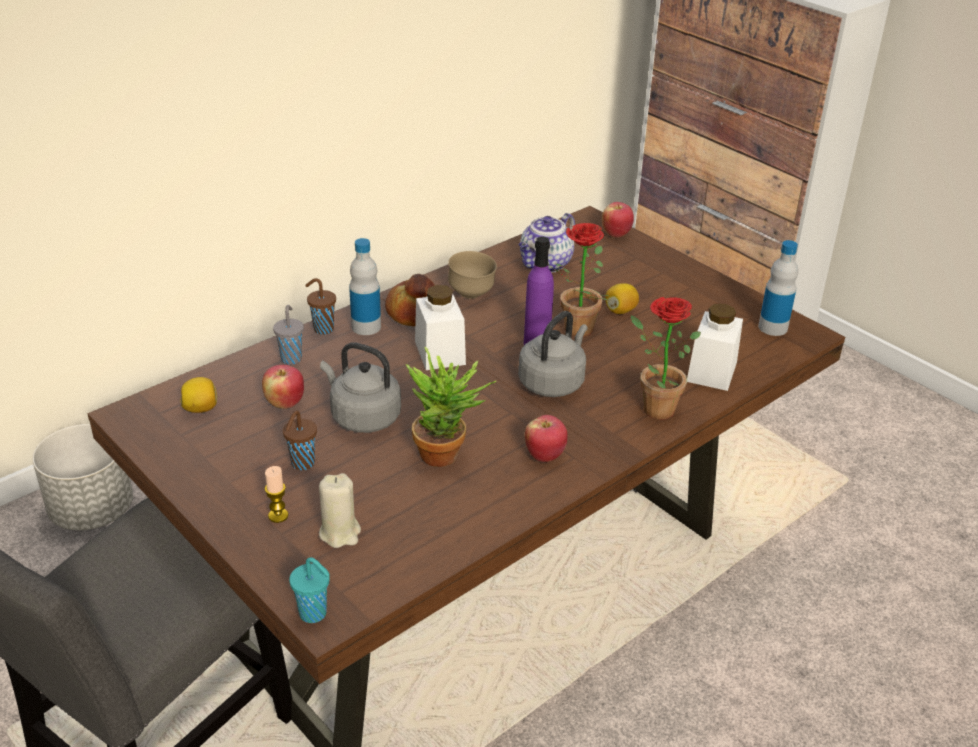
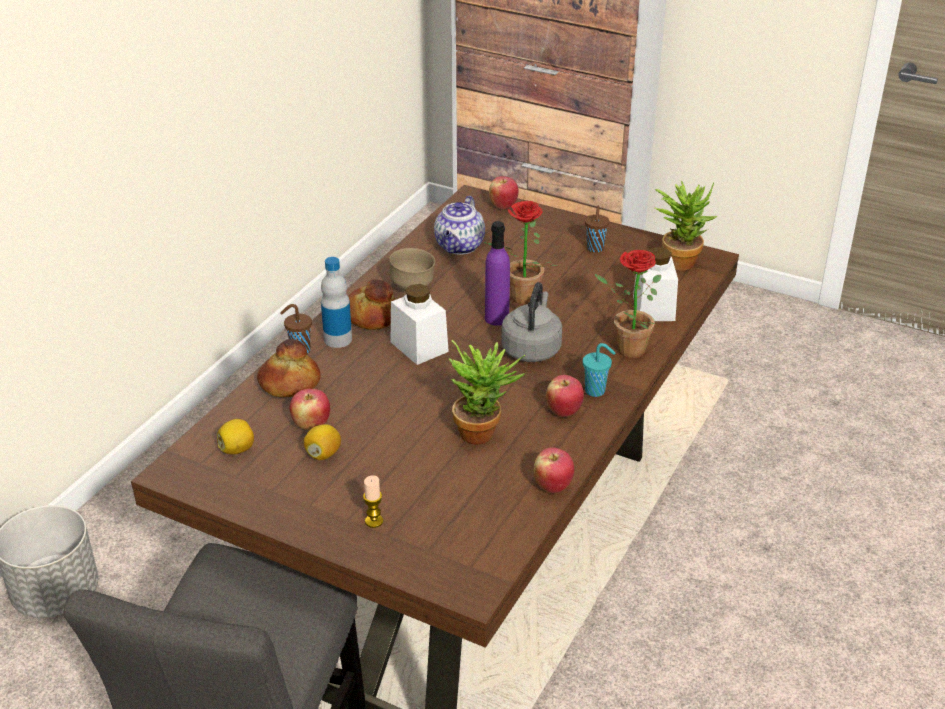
camera: 20 degrees left, 0 degrees up
(291, 358) = (289, 384): grey cup -> bread
(302, 464) = (364, 473): brown cup -> brown cup (595, 249)
(314, 614) = (461, 590): turquoise cup -> turquoise cup (596, 391)
(340, 533) = (437, 520): beige candle -> none
(362, 417) = (389, 419): grey kettle -> none
(481, 531) = (552, 486): none -> apple
(620, 311) = (549, 273): lemon -> lemon (323, 454)
(773, 327) = (679, 259): bottle -> potted plant

